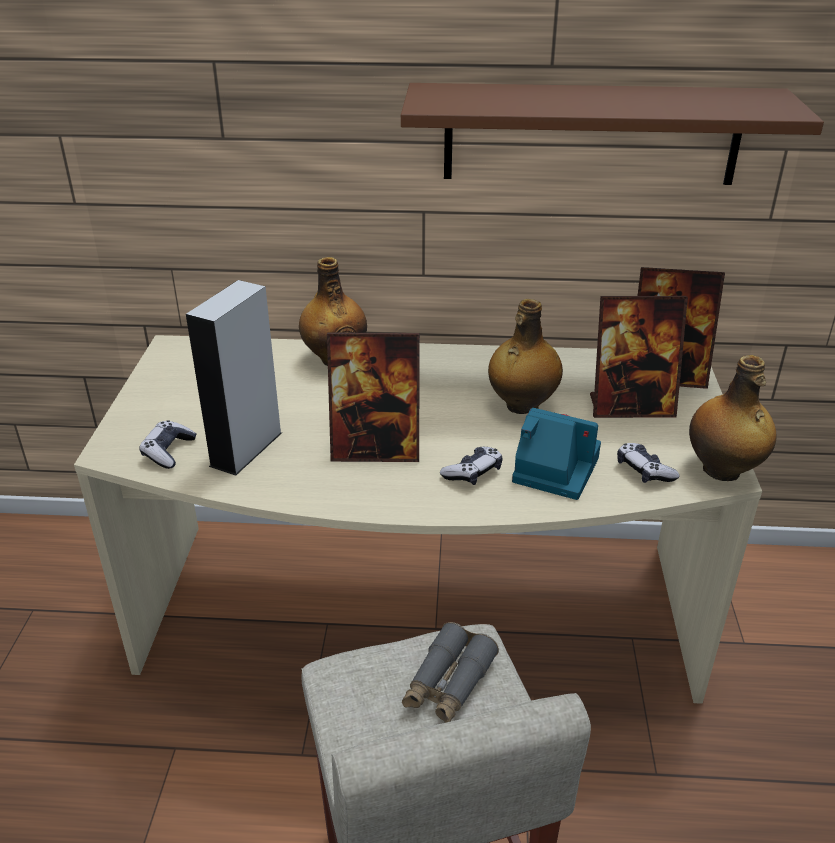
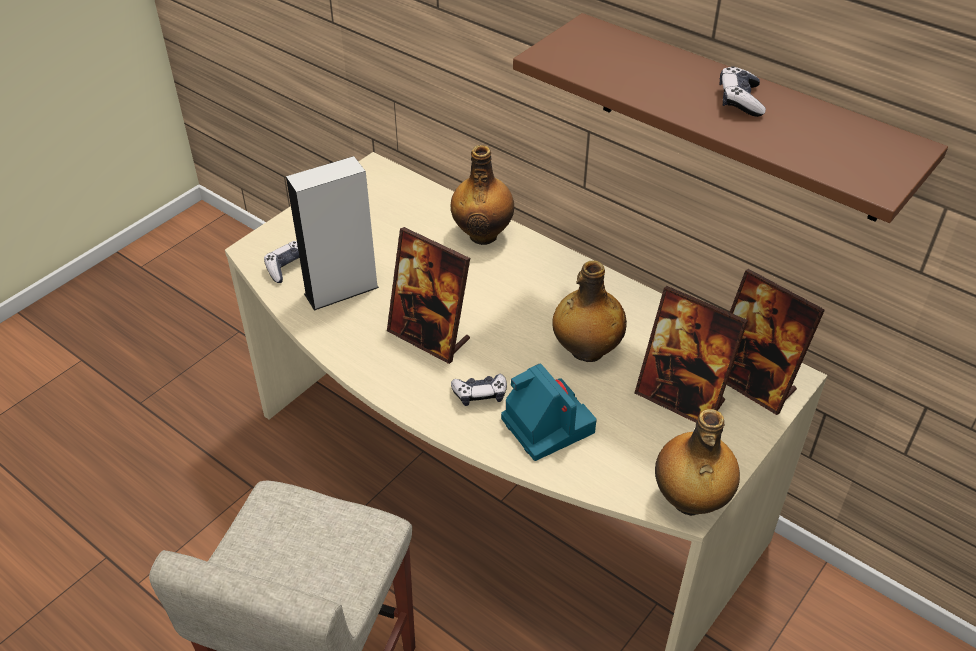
camera: 35 degrees right, 10 degrees up
(448, 683) = (332, 549): grey binoculars -> none
(644, 471) = (619, 464): game controller -> game controller (740, 100)

